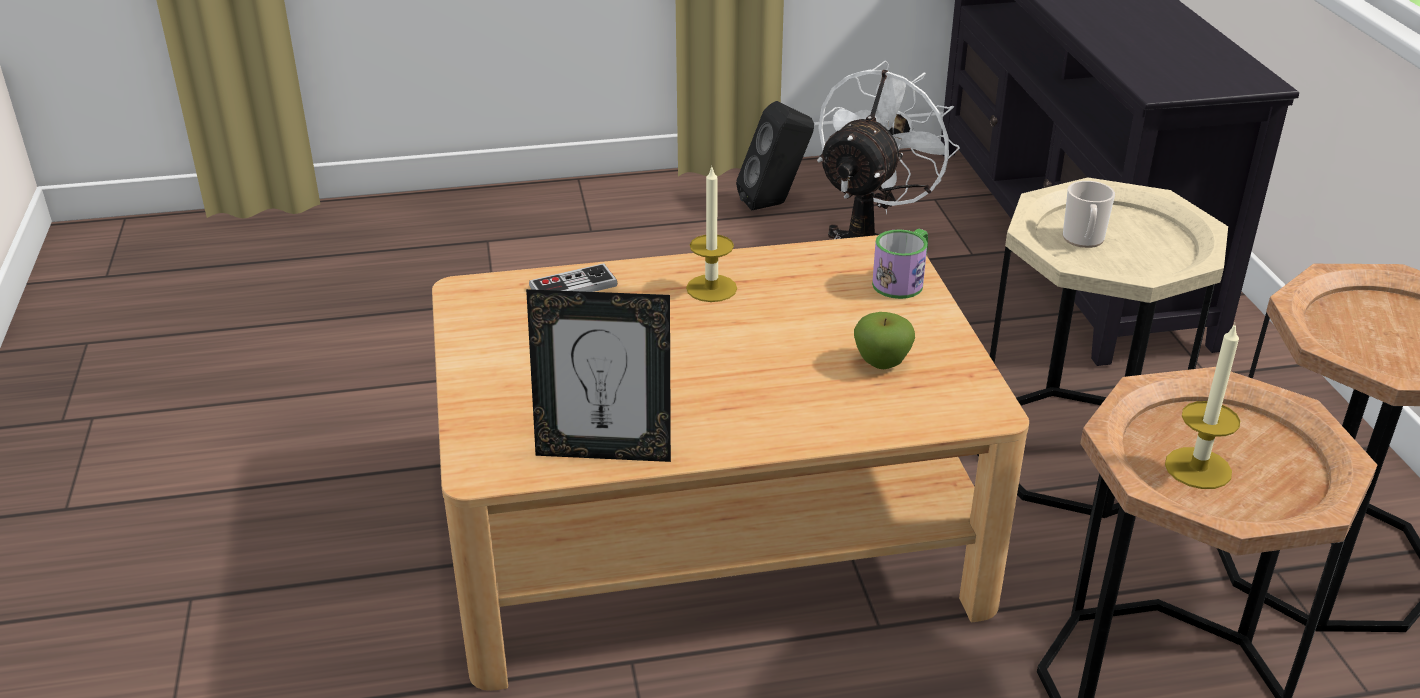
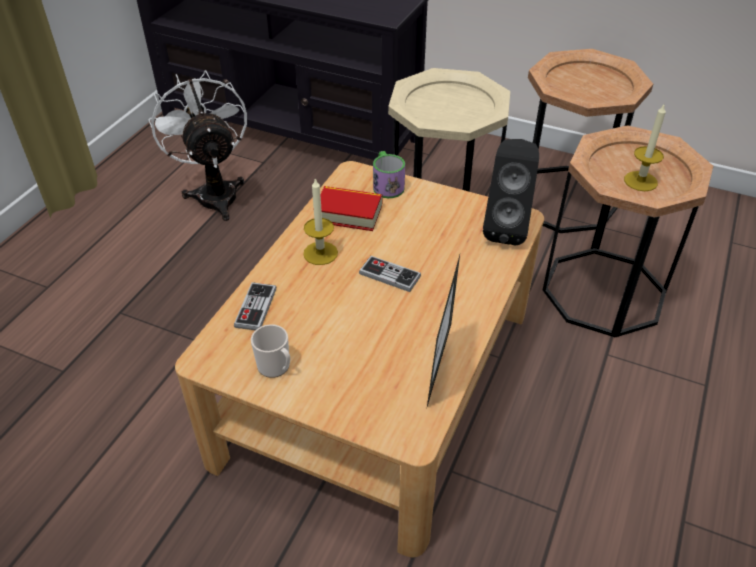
camera: 55 degrees left, 10 degrees up
(604, 451) = (439, 372): picture frame -> picture frame turned 150 degrees clockwise
(732, 350) = (389, 275): none -> game controller
(775, 204) = (127, 200): black speaker -> black speaker (506, 228)
(808, 277) = (348, 213): none -> book
(881, 363) = (451, 229): apple -> none
(1083, 240) = (439, 113): mug -> mug (276, 367)

